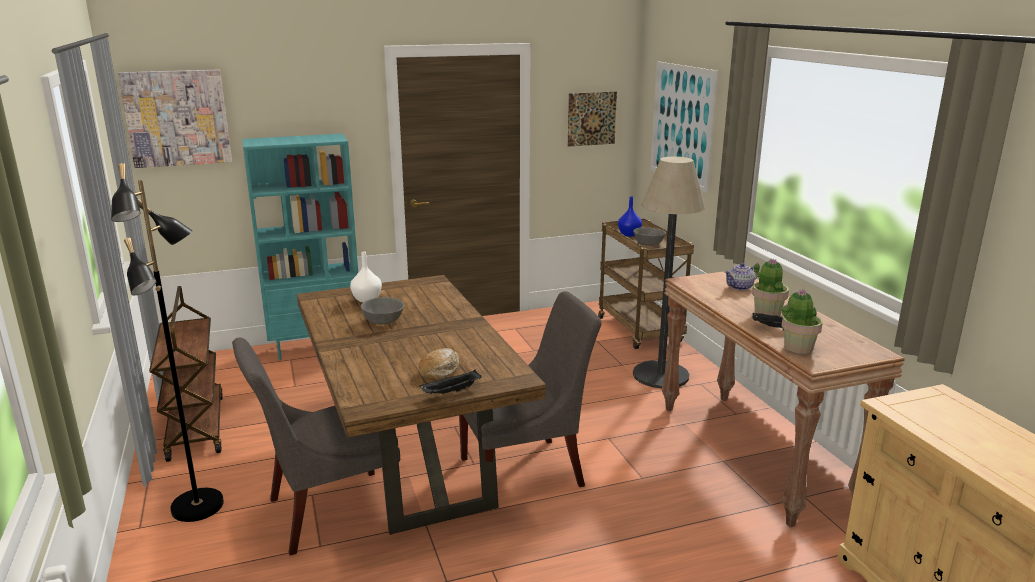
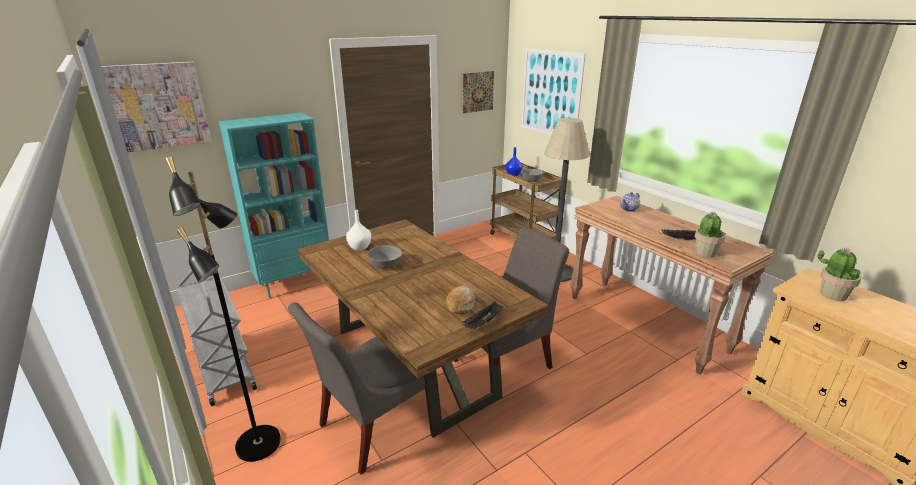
camera: 15 degrees left, 5 degrees up
(195, 427) = (223, 368): brown cart -> grey cart
(767, 313) = (663, 227): potted plant -> potted plant (832, 294)

